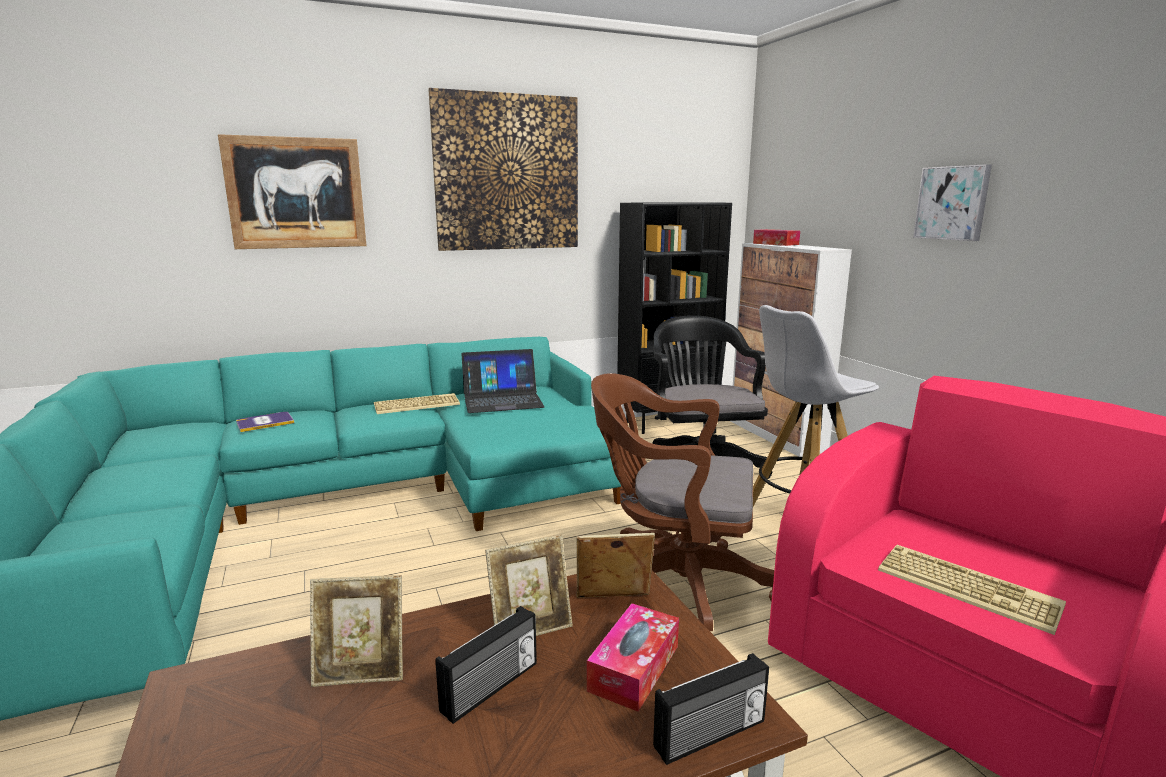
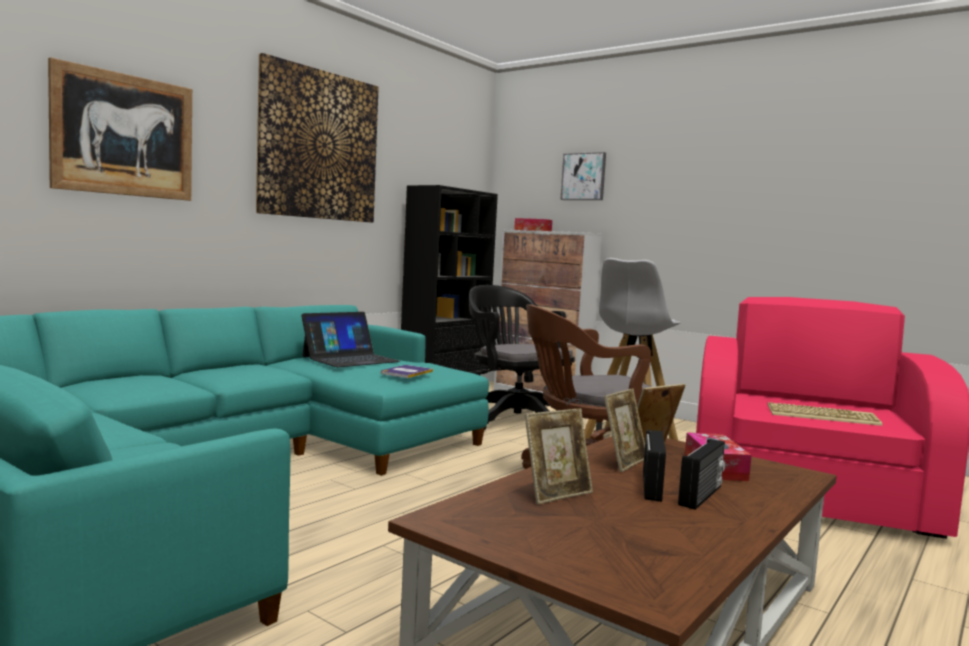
camera: 30 degrees left, 10 degrees down
(265, 422) = (119, 383): book -> book (406, 372)
(417, 404) = (267, 365): keyboard -> none
(711, 736) = (798, 482): radio -> radio (702, 496)
(952, 203) = (683, 198): picture -> picture (584, 177)

